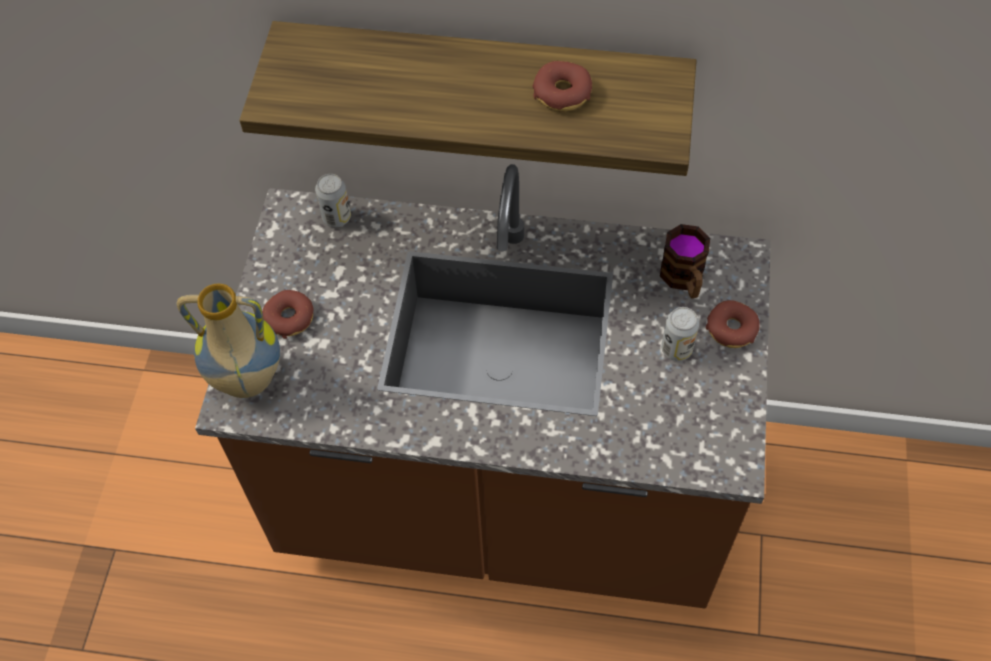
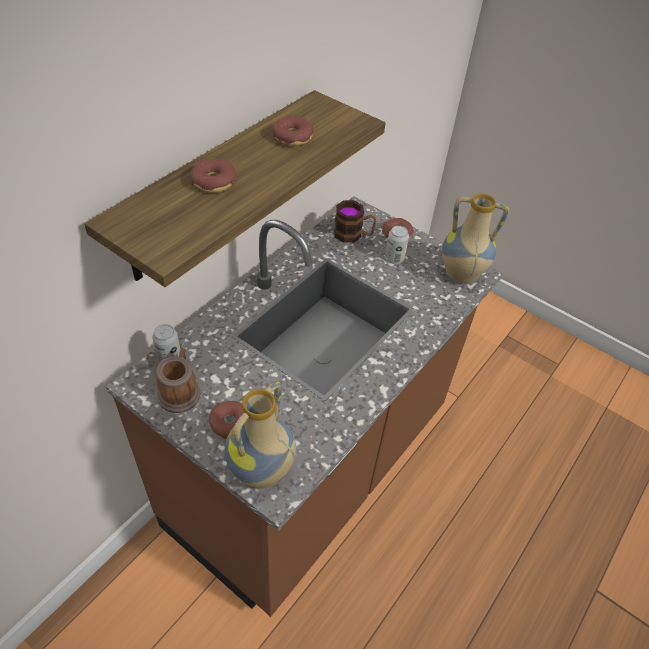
camera: 65 degrees left, 10 degrees down
(302, 251) = (180, 391): none -> mug
(414, 74) = (214, 182): none -> donut
(709, 445) = (460, 276): none -> vase

